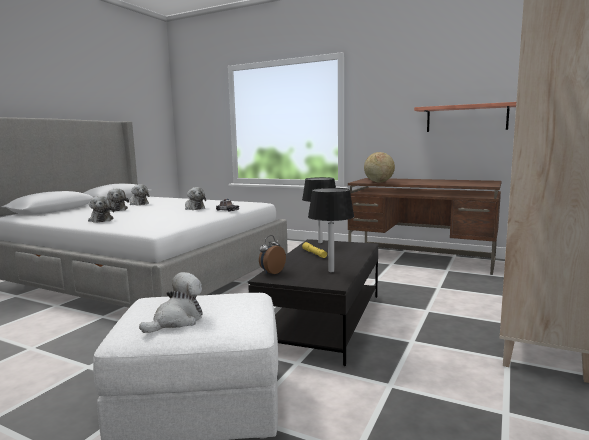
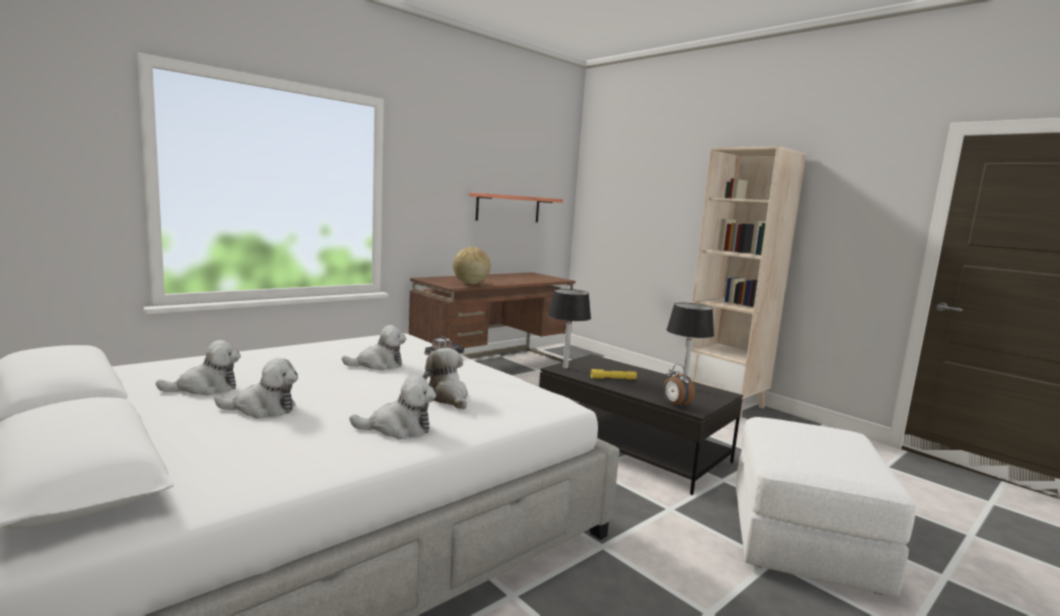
camera: 70 degrees left, 0 degrees up
(177, 321) = (847, 454): plush toy -> plush toy (448, 397)

